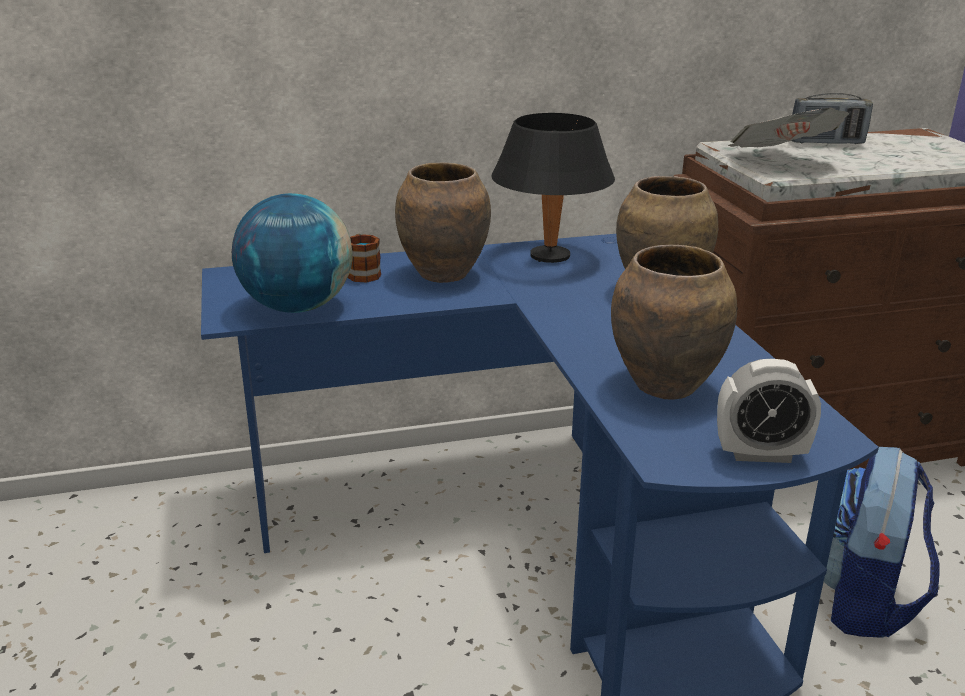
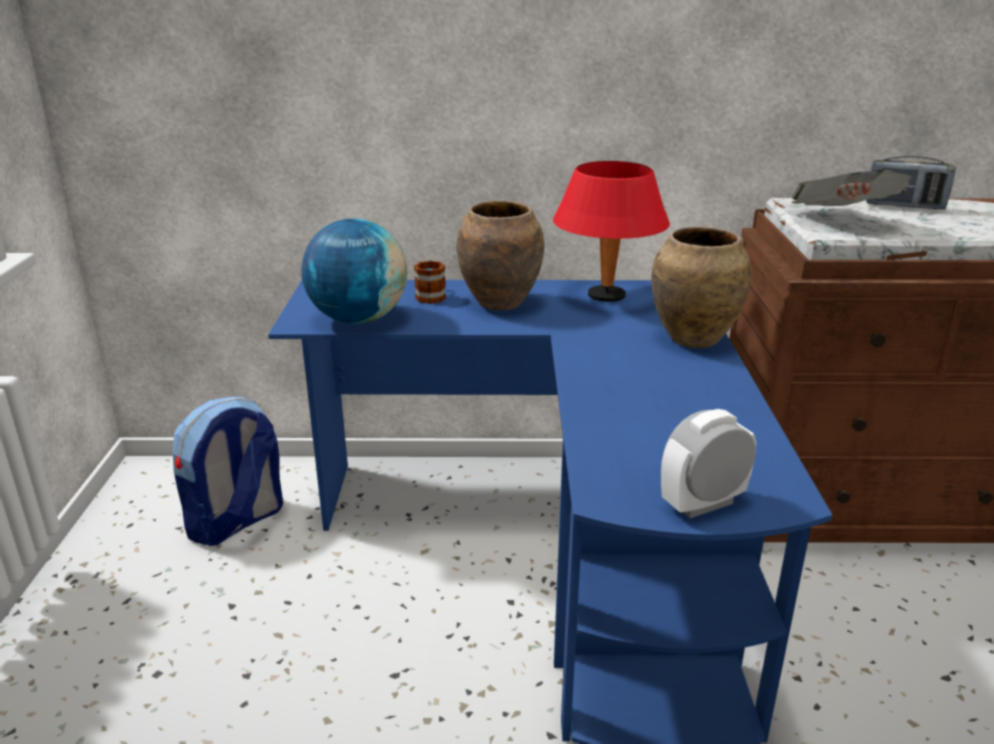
camera: 15 degrees right, 0 degrees up
(549, 257) = (605, 297): black table lamp -> red table lamp
(666, 386) = (647, 427): brown vase -> none
(760, 454) = (703, 504): alarm clock -> alarm clock turned 135 degrees clockwise
(864, 602) = (867, 672): backpack -> backpack (236, 522)

